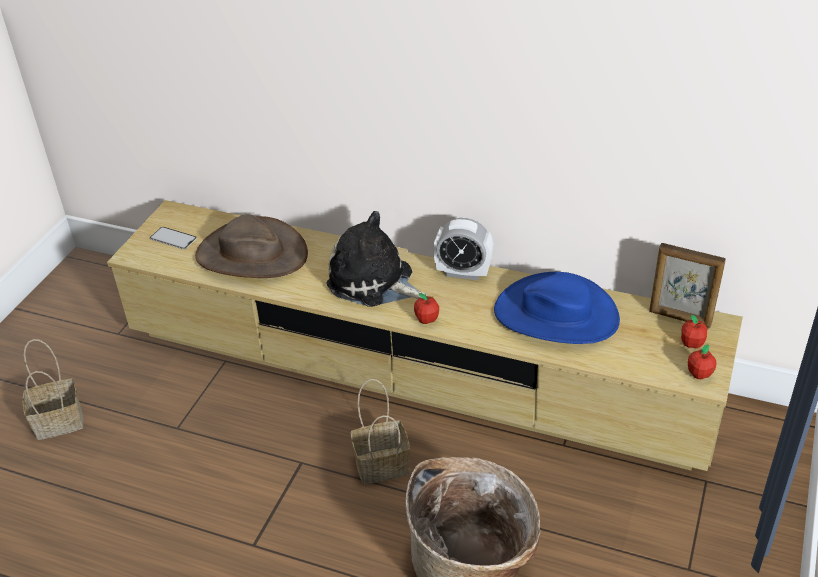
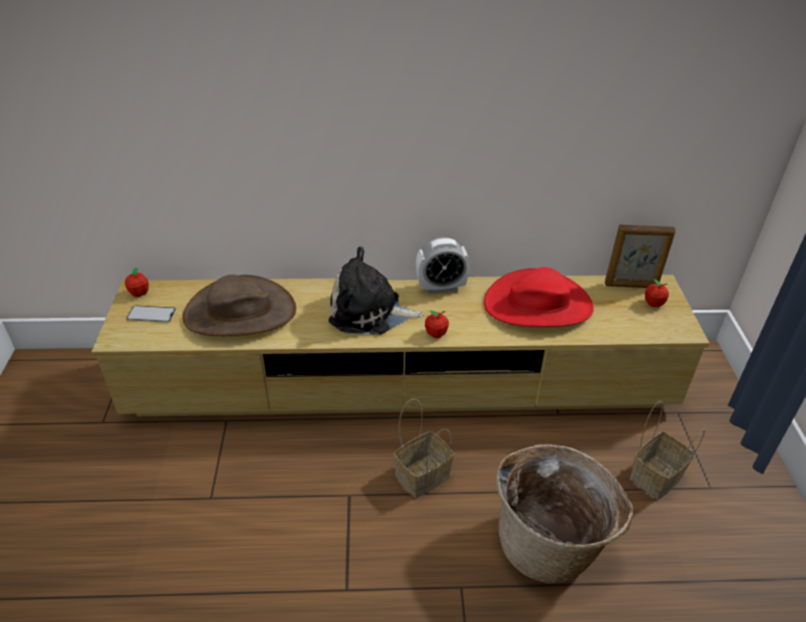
camera: 25 degrees left, 0 degrees up
(60, 420) = (80, 526): basket -> basket (656, 475)
(556, 314) = (538, 304): blue hat -> red hat
(699, 374) = (675, 326): apple -> apple (139, 293)

